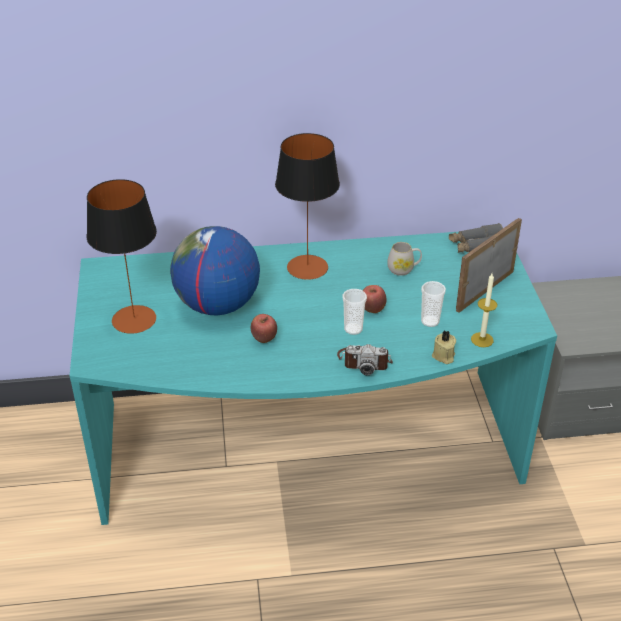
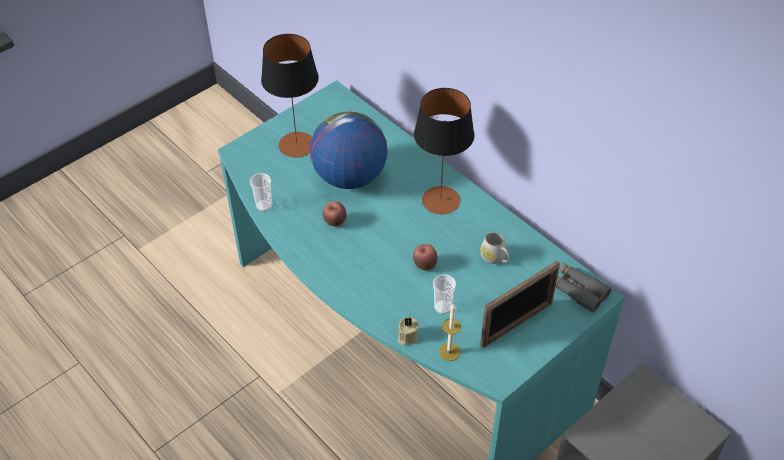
camera: 55 degrees right, 10 degrees up
(353, 329) = (391, 265): cup -> cup (264, 205)
(364, 361) = (360, 291): camera -> none
(484, 290) = (517, 324): picture frame -> picture frame turned 135 degrees clockwise

